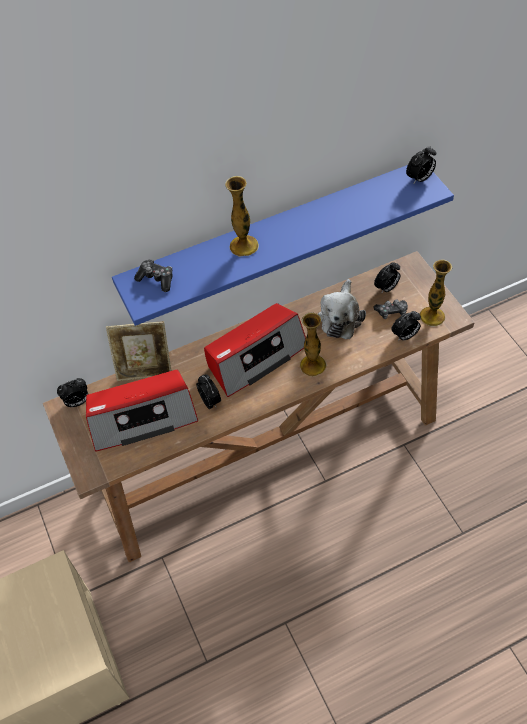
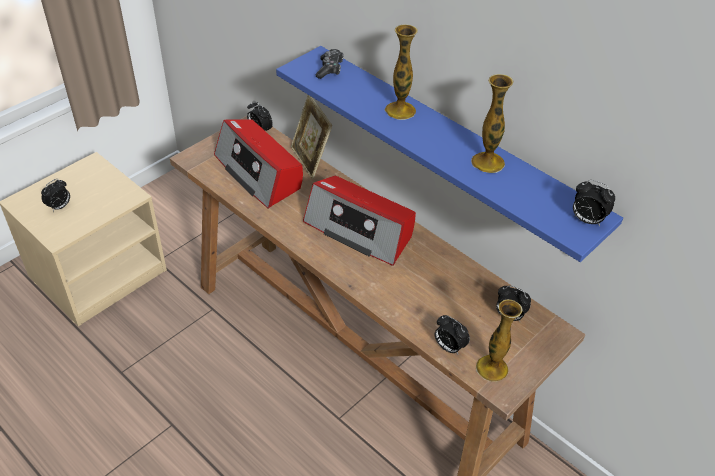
camera: 65 degrees right, 10 degrees down
(210, 401) = (293, 212): alarm clock -> alarm clock (59, 207)
(313, 365) = (370, 276): vase -> vase (488, 162)
(340, 317) = (445, 284): plush toy -> none
(391, 312) = (477, 328): game controller -> none

